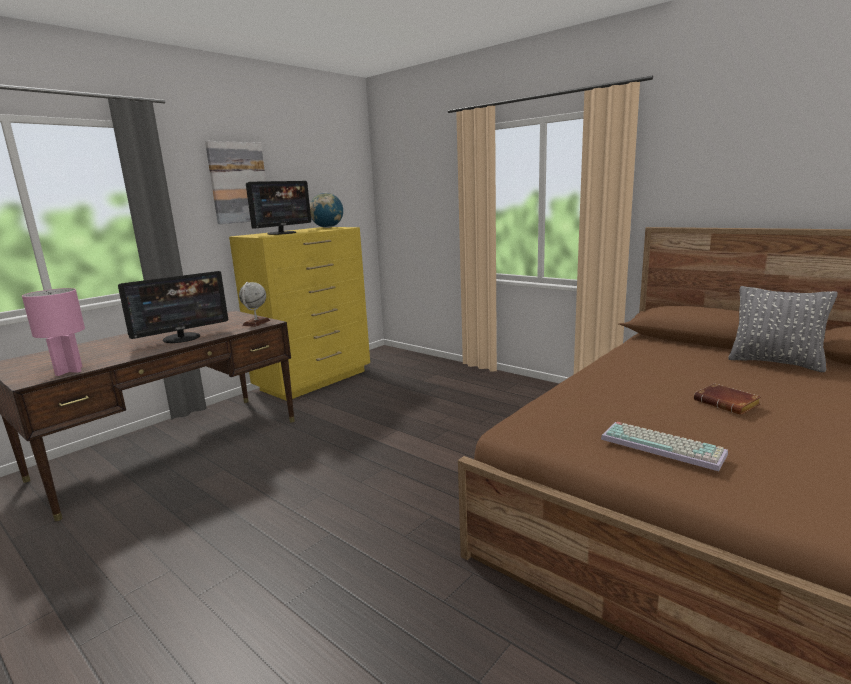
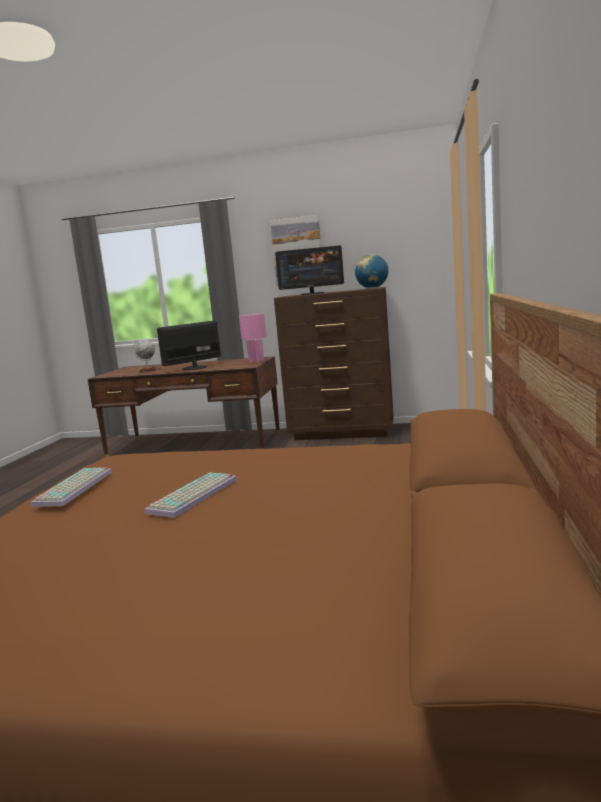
camera: 60 degrees right, 5 degrees down
(68, 371) = (119, 375): pink table lamp -> pink table lamp (256, 361)
(182, 338) = (194, 368): monitor -> monitor turned 120 degrees clockwise
(256, 323) = (244, 365): globe -> globe (147, 370)
(315, 380) = (342, 432): yellow dresser -> brown dresser
(728, 404) = (194, 496): brown book -> keyboard
(775, 363) = (393, 503): grey pillow -> none

